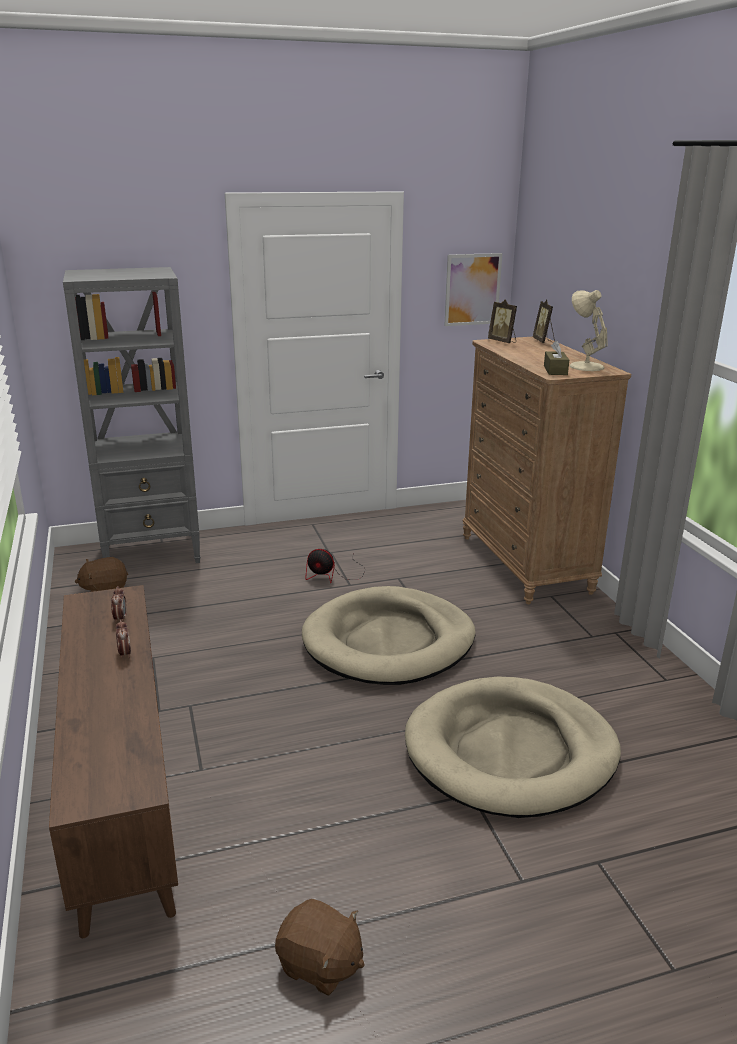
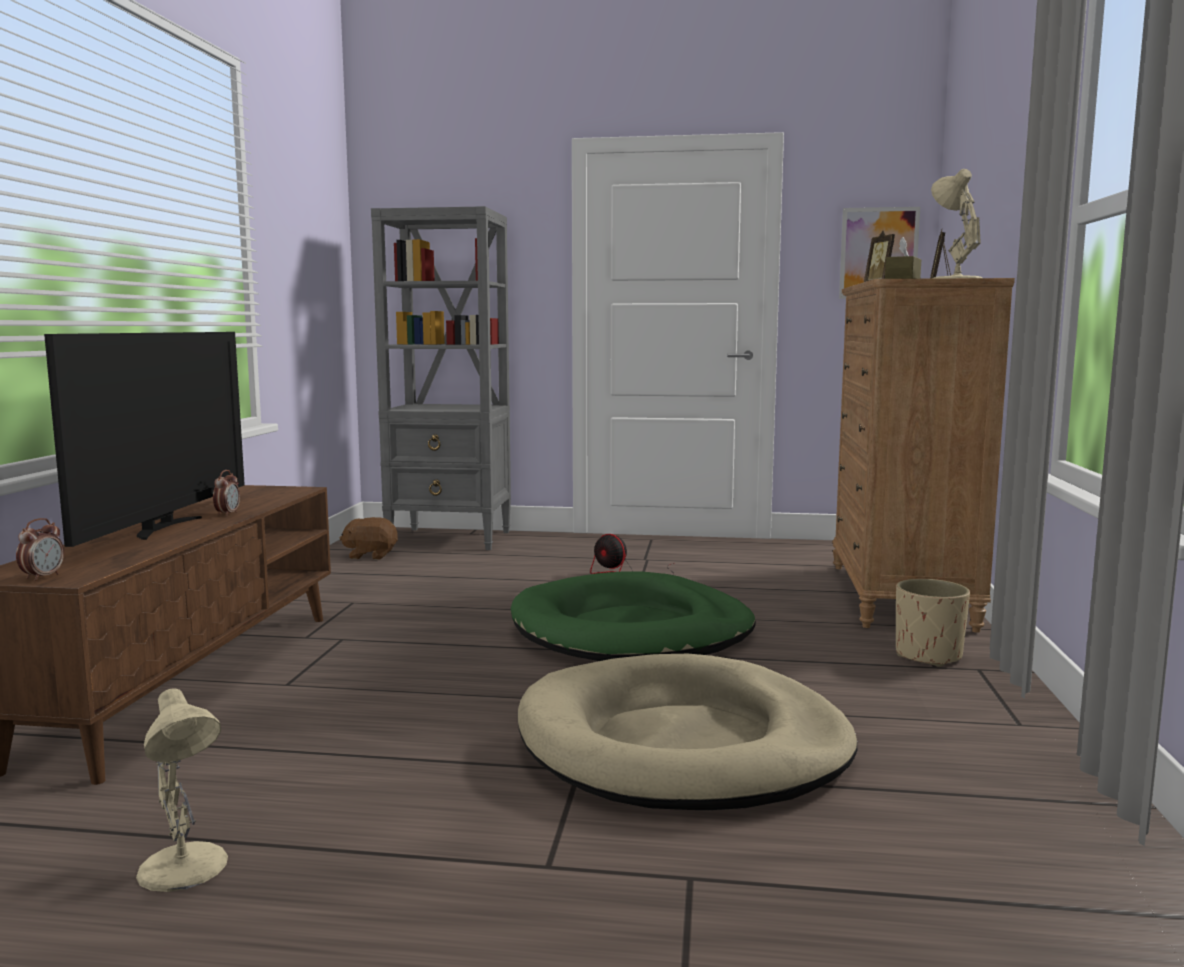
camera: 25 degrees right, 15 degrees down
(103, 690) = (164, 527): none -> television
(120, 618) = (265, 498): alarm clock -> alarm clock (43, 577)
(320, 965) = (184, 868): brown plush toy -> beige table lamp
(389, 642) = (632, 630): beige dog bed -> green dog bed
(581, 625) = (928, 655): none -> beige planter

